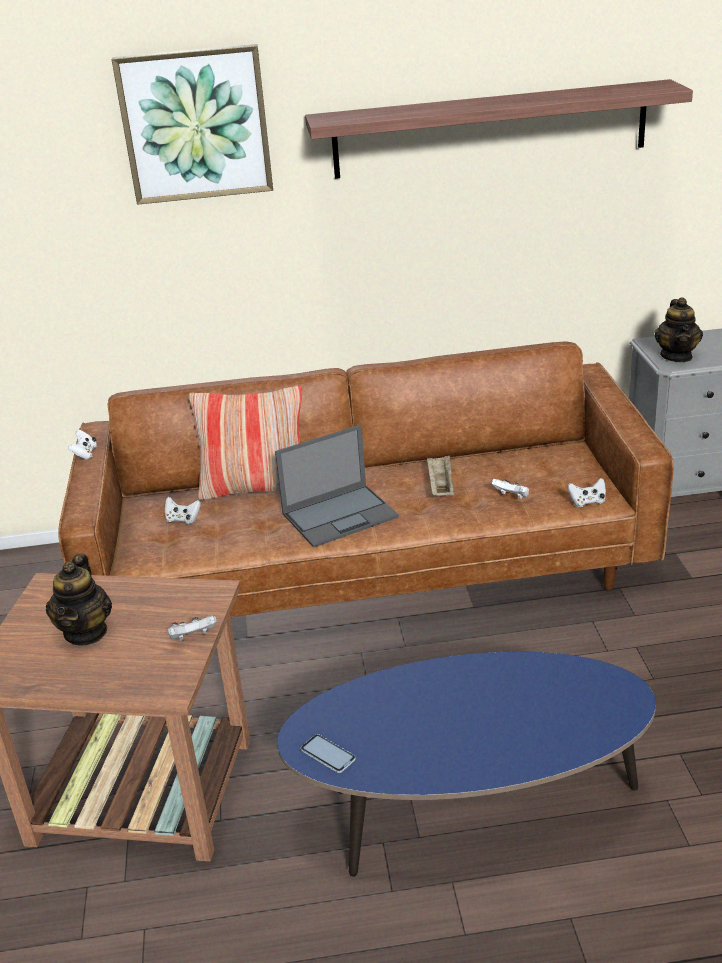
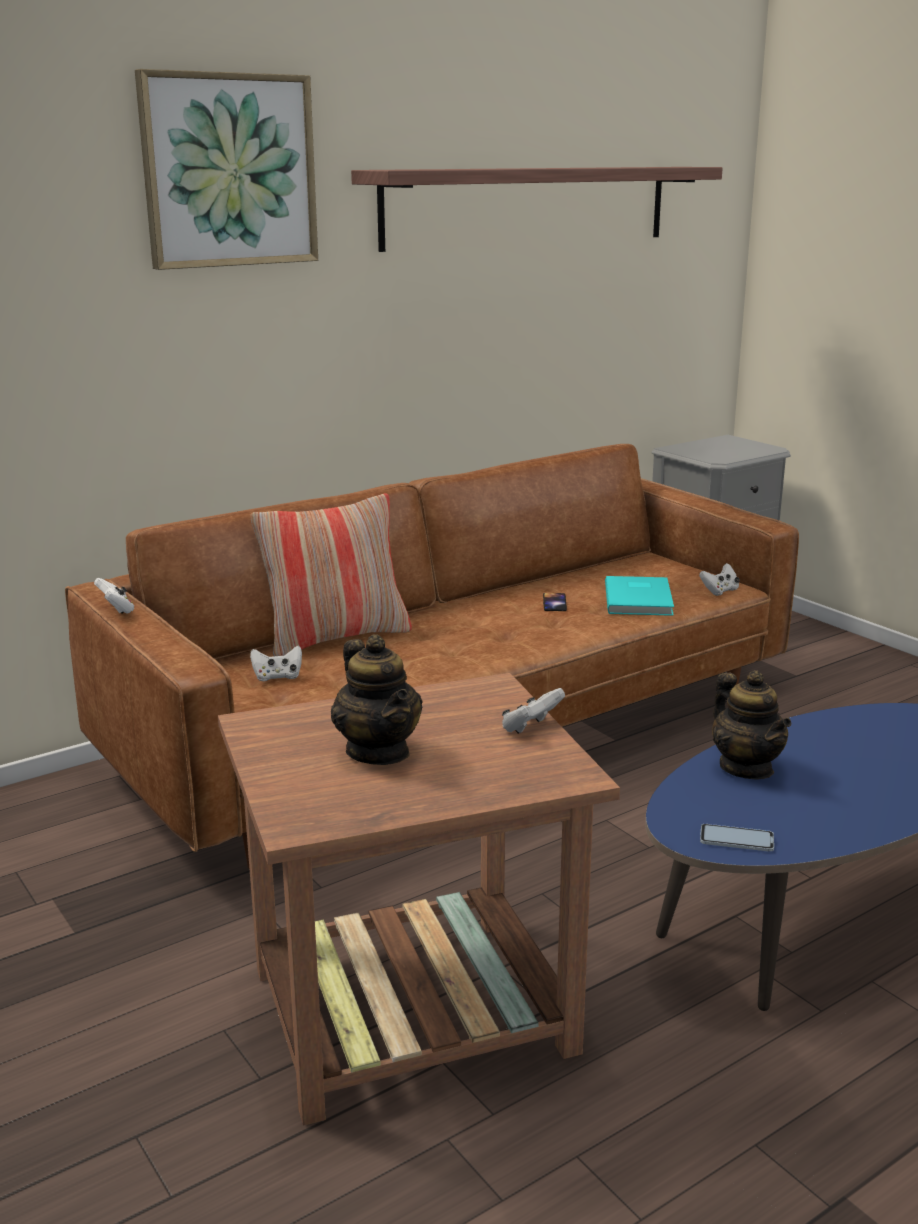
camera: 30 degrees left, 10 degrees down
(341, 515) = (475, 640): laptop -> none
(440, 486) = (554, 602): beige tray -> phone
(511, 497) = (640, 599): white game controller -> turquoise book
(676, 356) = (714, 454): teapot -> teapot (746, 768)

